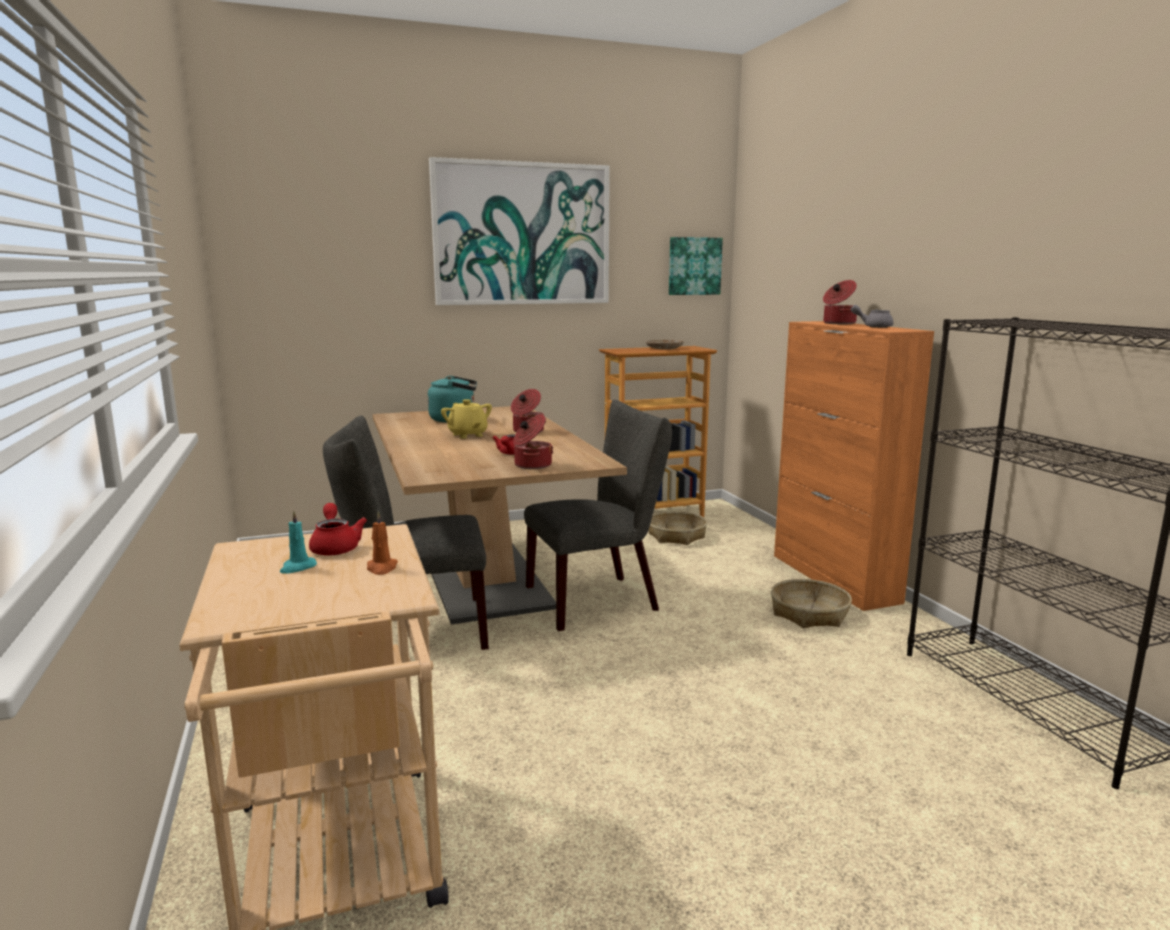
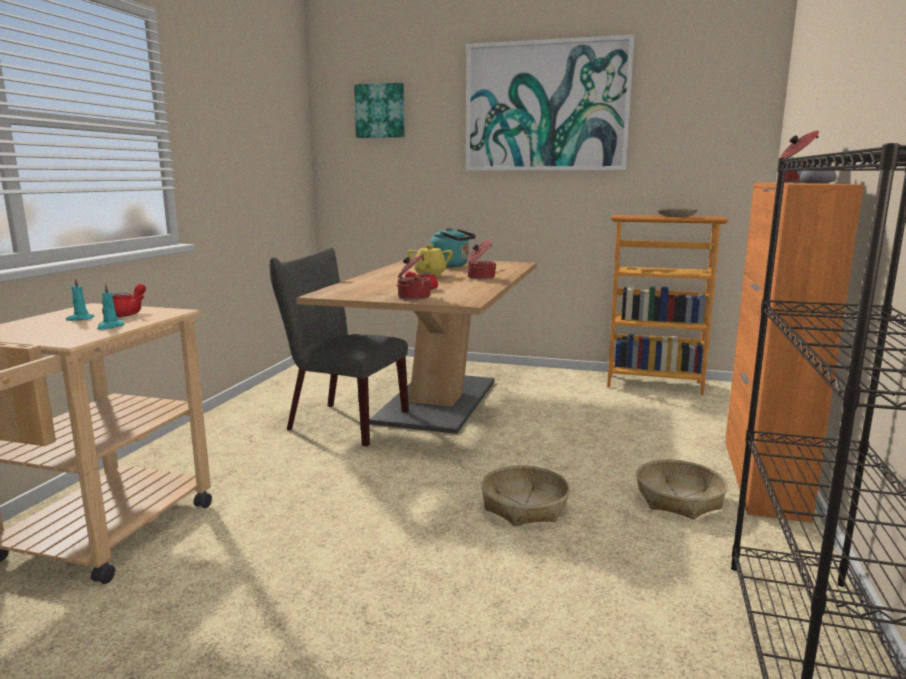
camera: 35 degrees right, 0 degrees up
(382, 568) = (110, 327): orange candle -> turquoise candle
(600, 600) = (500, 436): grey chair -> none
(676, 536) = (648, 404): basket -> basket (524, 506)
(694, 266) = (730, 132): picture -> picture (380, 111)

